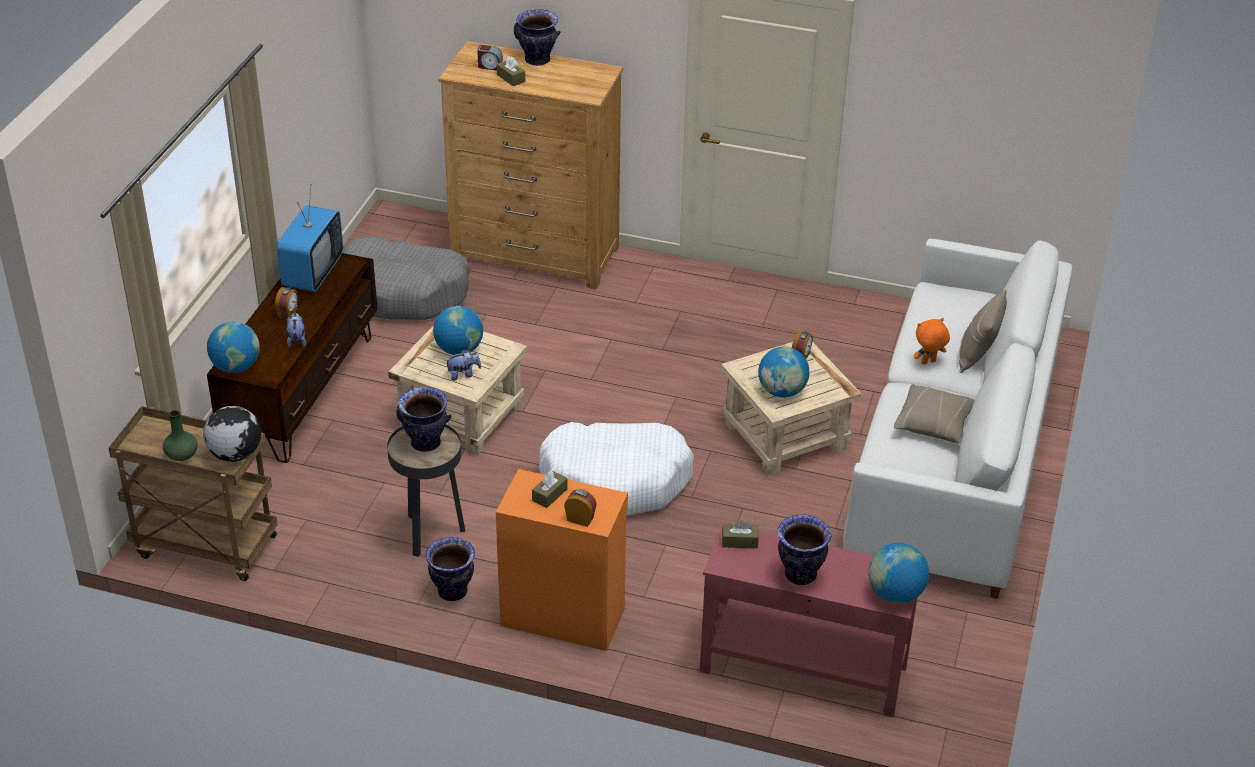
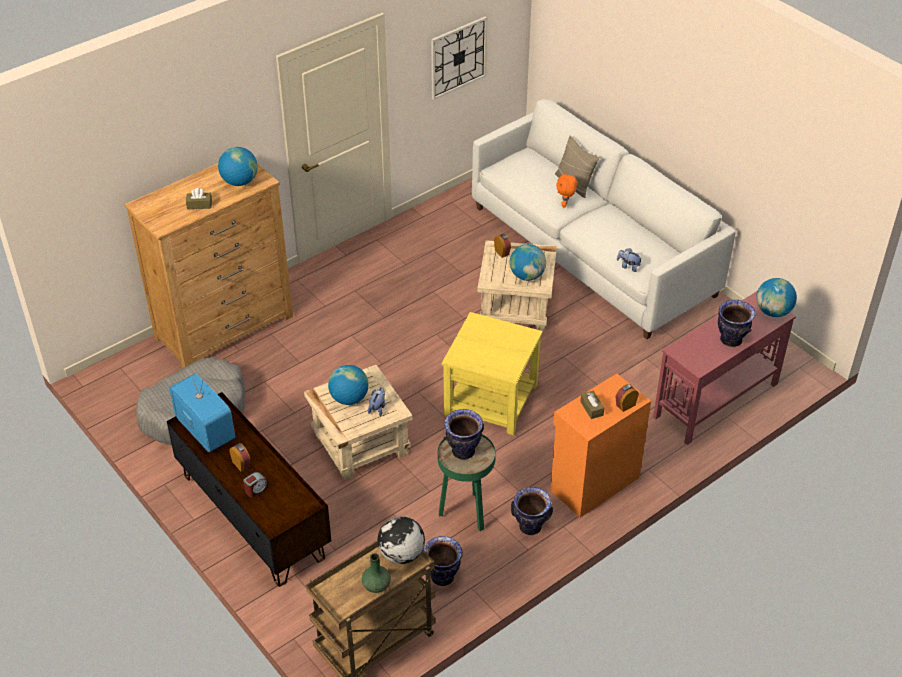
camera: 55 degrees left, 5 degrees up
(236, 367) = (278, 519): globe -> globe (239, 182)
(297, 340) = (278, 472): plush toy -> plush toy (628, 266)
(430, 533) = (465, 512): black side table -> green side table
(490, 66) = (172, 207): alarm clock -> alarm clock (256, 489)
(537, 60) = (191, 183): vase -> vase (443, 577)
(616, 480) = (490, 399): white dog bed -> yellow side table
(739, 541) = (684, 350): brown tissue box -> none
(934, 424) = (620, 230): beige pillow -> none
(966, 124) = (458, 57): none -> wall clock

